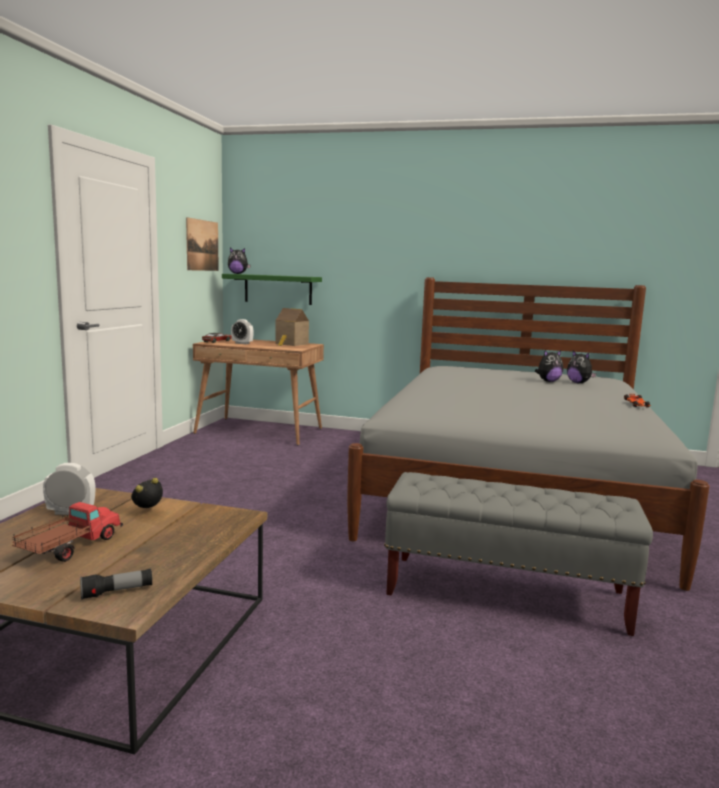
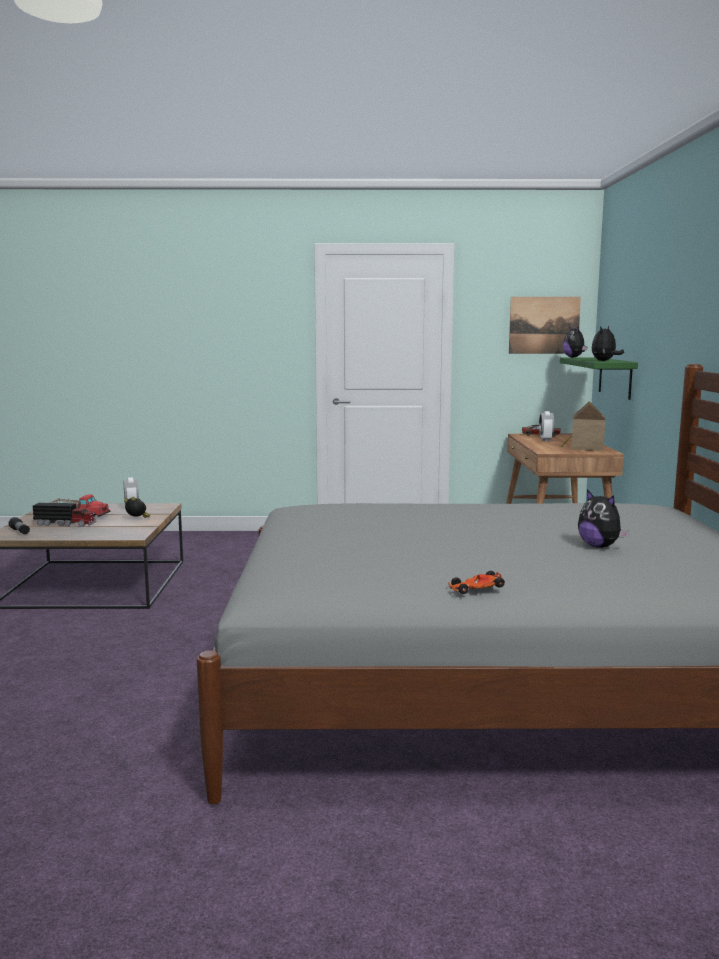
camera: 75 degrees right, 0 degrees up
(110, 556) = (65, 524): none -> toy truck
(506, 594) = (178, 692): grey bench -> none
(579, 383) = (631, 563): plush toy -> plush toy (604, 361)

